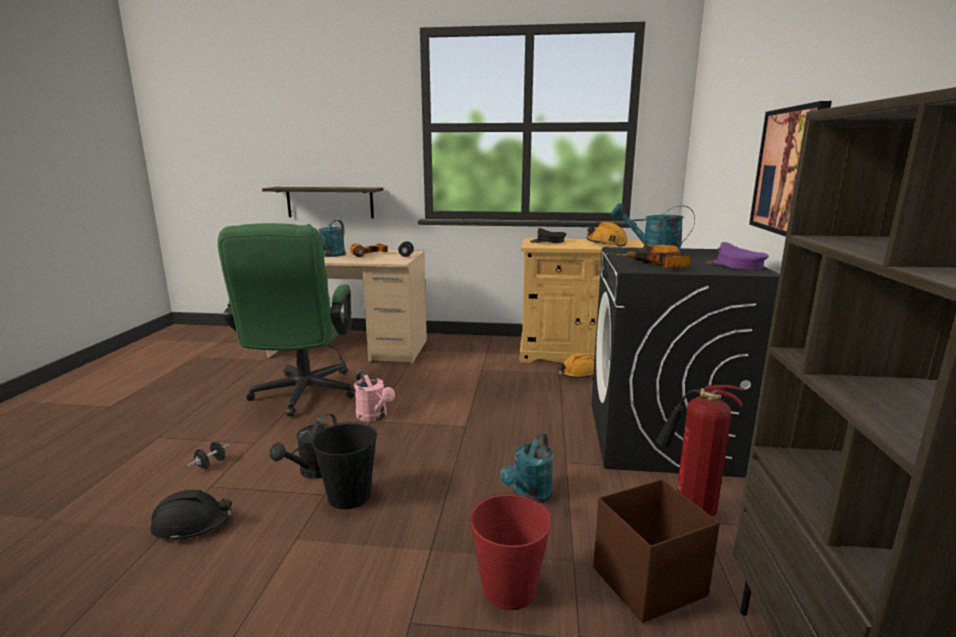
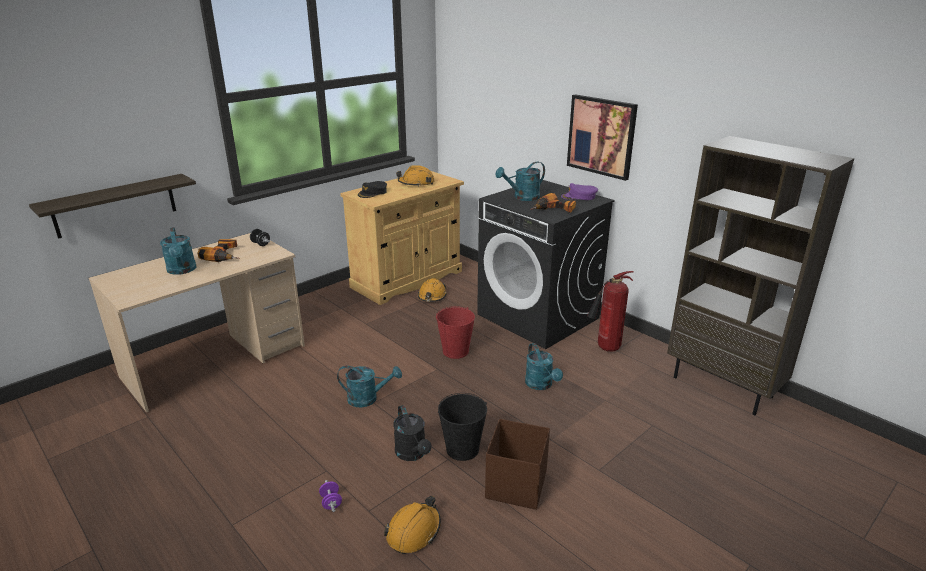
camera: 50 degrees left, 10 degrees up
(192, 524) = (413, 531): black hard hat -> orange hard hat
(211, 464) = (331, 502): black dumbbell -> purple dumbbell
(302, 396) = (275, 420): green office chair -> none
(374, 416) = (368, 398): pink watering can -> turquoise watering can
(509, 589) = (605, 428): red bucket -> red bucket (456, 351)
(647, 582) = (637, 388): brown storage box -> brown storage box (515, 485)

